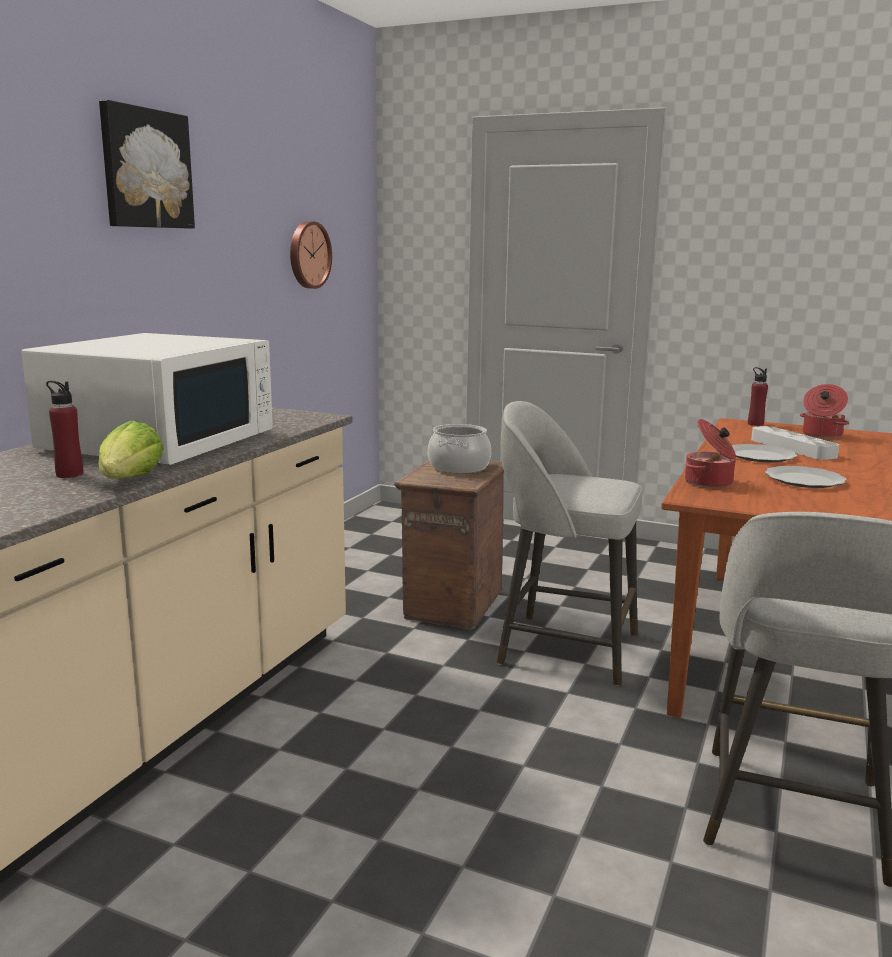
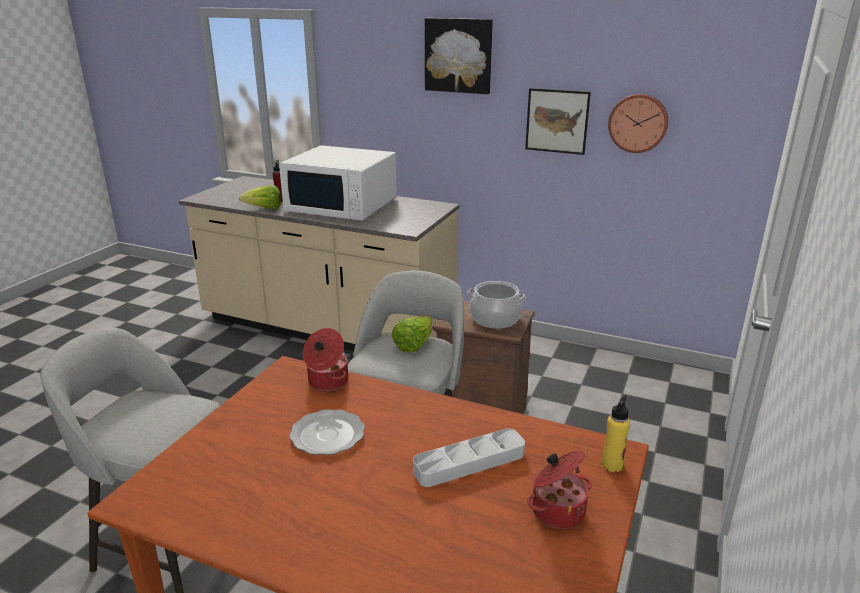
camera: 90 degrees right, 10 degrees up
(252, 261) = (557, 121): none -> picture
(561, 480) = (414, 345): none -> lettuce
(755, 424) = (612, 465): red bottle -> yellow bottle
(760, 456) = (426, 429): plate -> none

